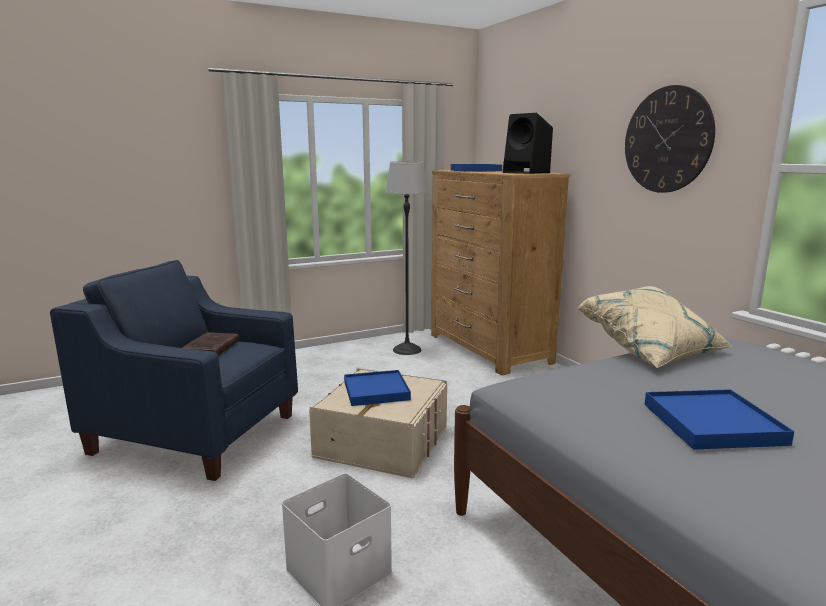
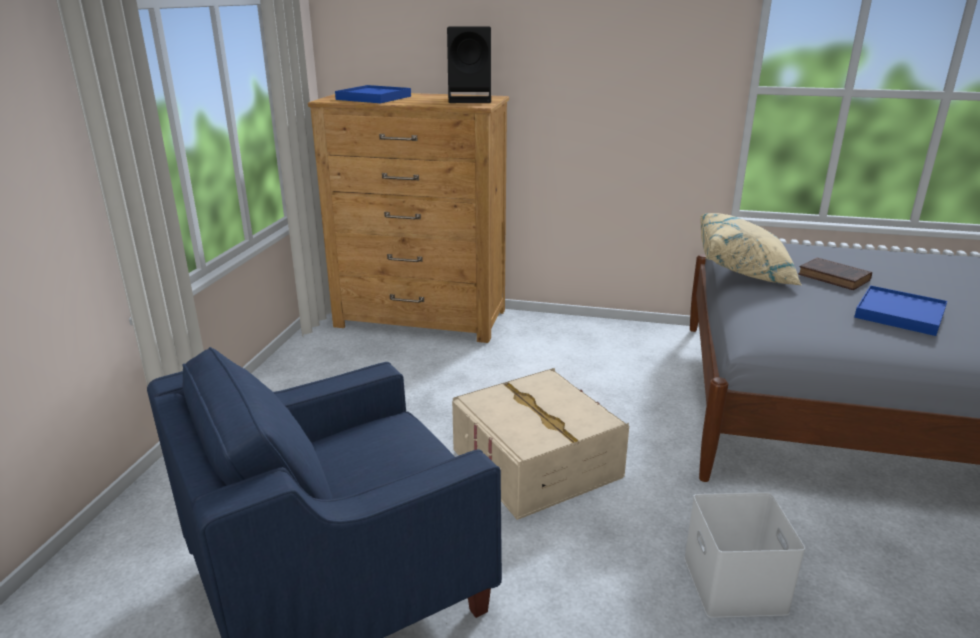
camera: 50 degrees left, 10 degrees up
(210, 349) = (365, 459): brown book -> brown book (835, 278)
(376, 391) = (528, 410): blue tray -> none
(407, 350) = (345, 356): floor lamp -> none
(667, 140) = (639, 61): wall clock -> none

